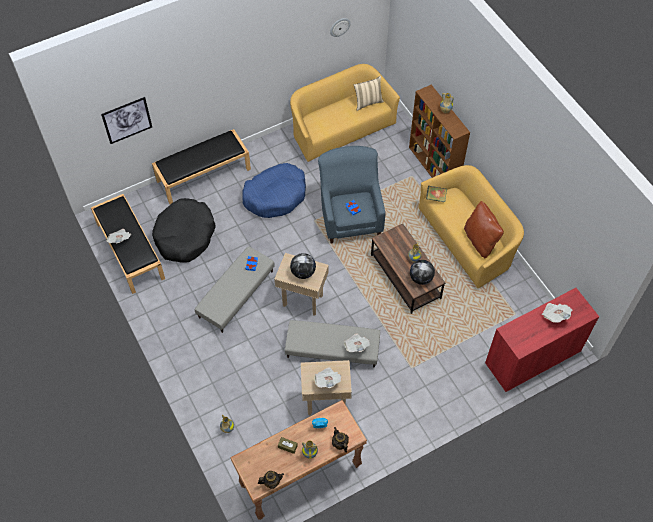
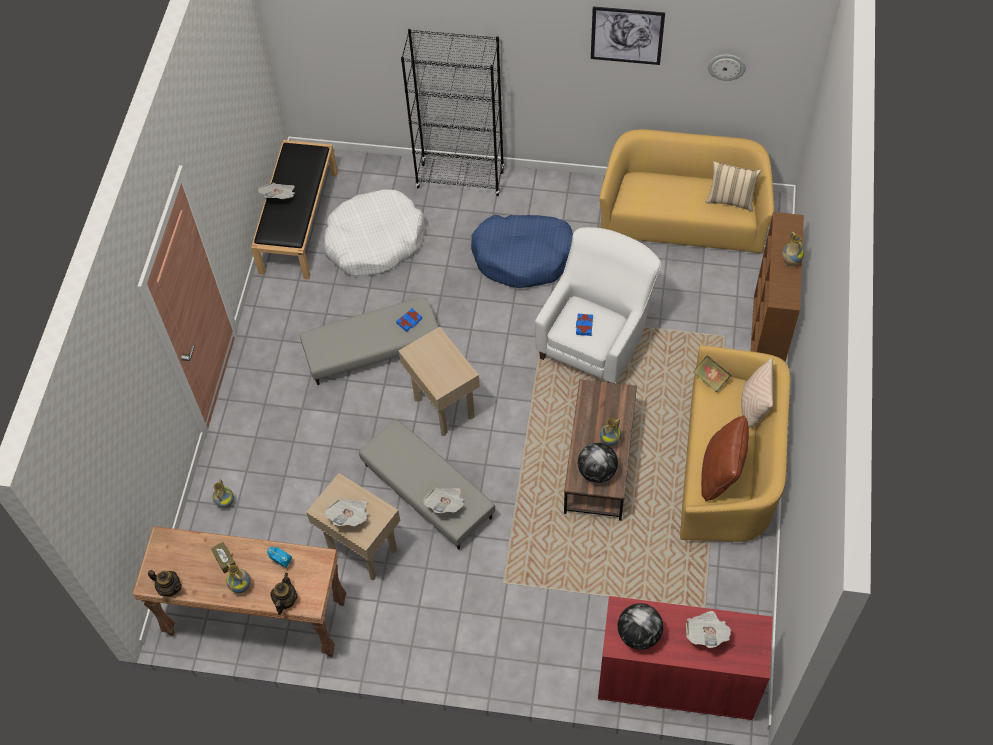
camera: 40 degrees right, 0 degrees up
(127, 120) = (365, 47): picture -> picture (627, 35)
(185, 236) = (374, 241): black dog bed -> white dog bed
(204, 174) = (460, 179): black bench -> black bookcase
(303, 272) = (439, 364): globe -> globe (638, 634)
(350, 215) = (596, 338): blue armchair -> white armchair
(467, 199) = (753, 408): none -> beige pillow

